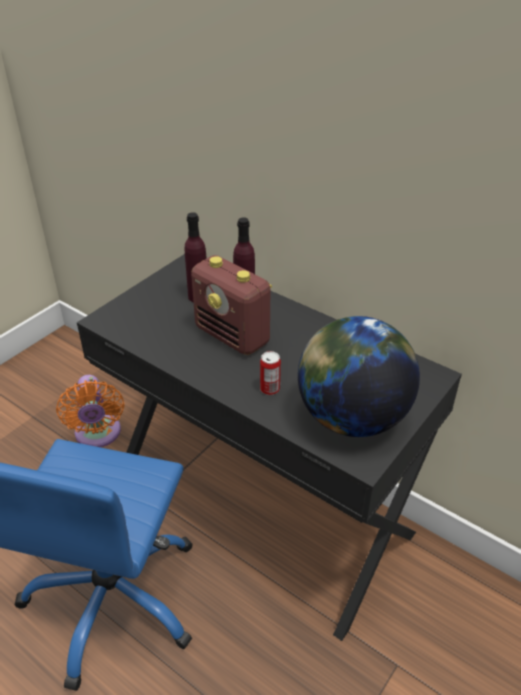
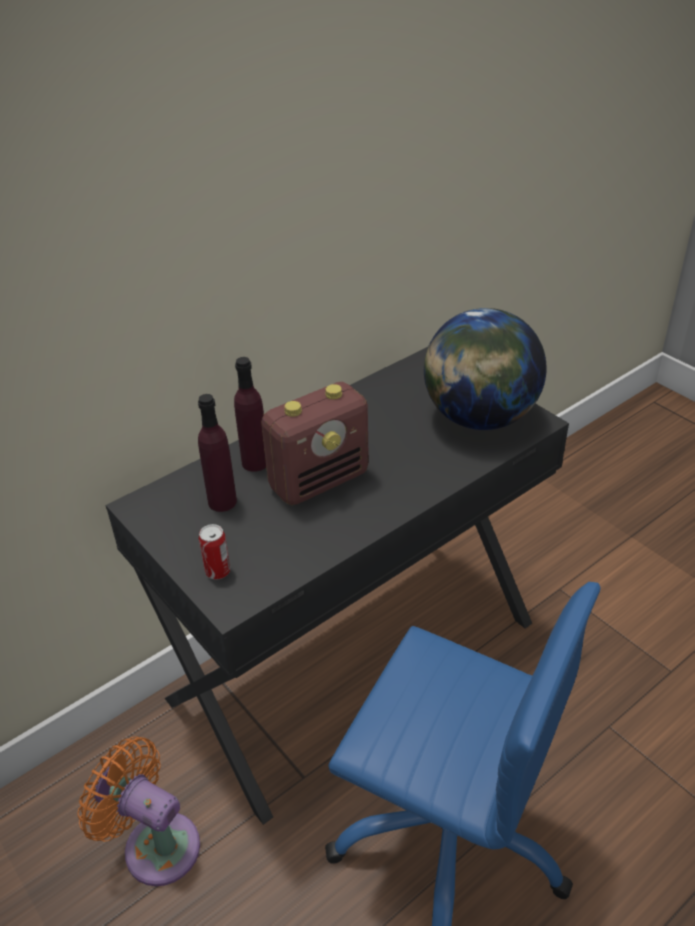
camera: 75 degrees left, 0 degrees up
(98, 435) = (155, 844): orange fan -> orange fan turned 150 degrees counterclockwise
(270, 389) = (423, 464): can -> can (217, 571)

